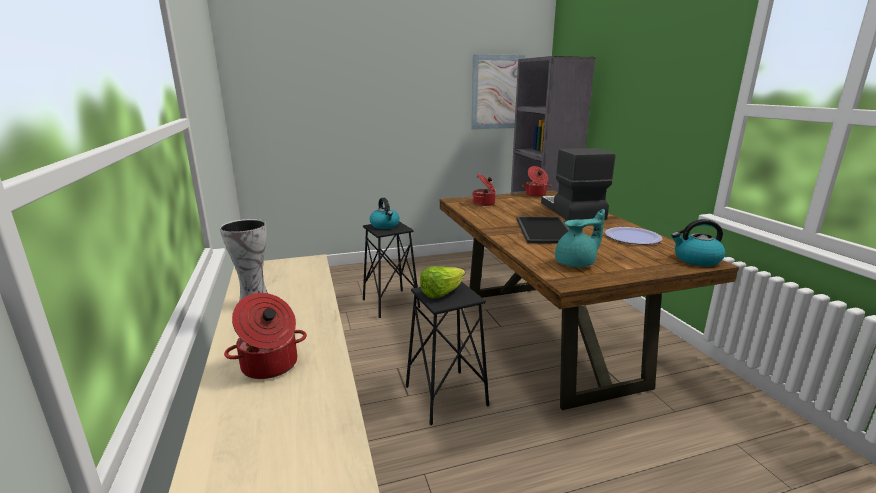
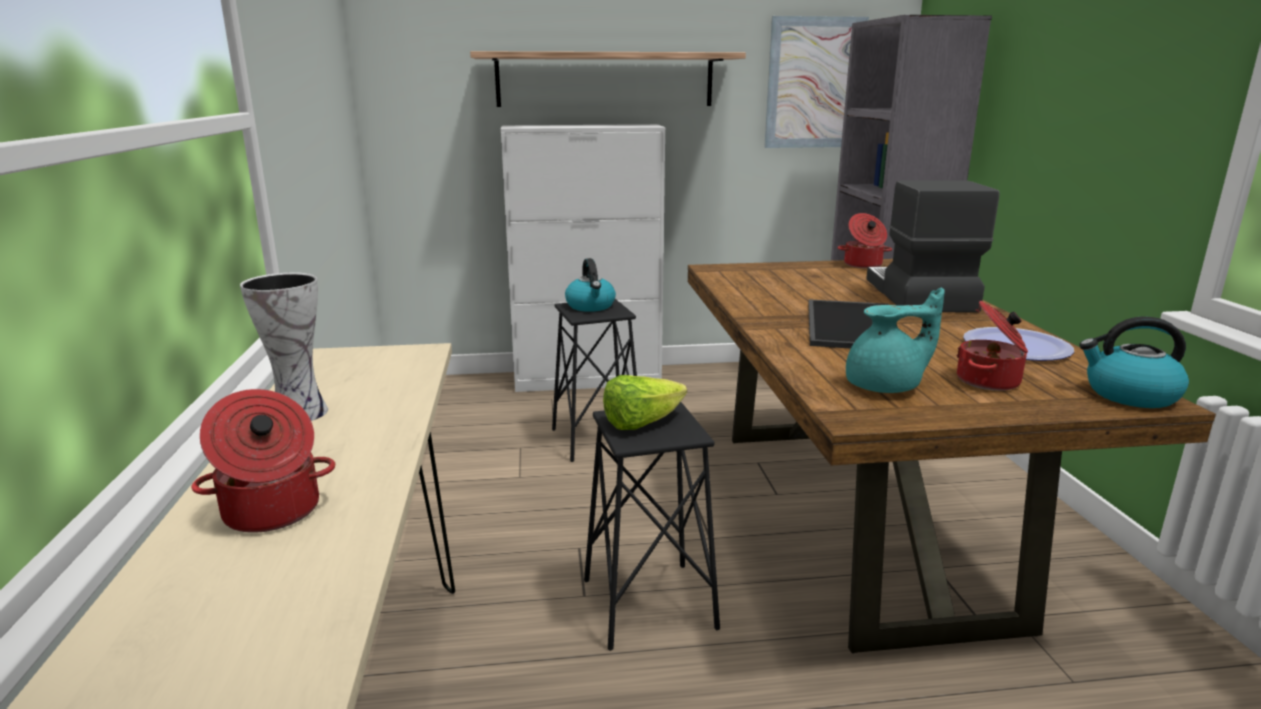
camera: 10 degrees right, 0 degrees up
(376, 268) = (588, 380): none -> white cabinet
(379, 91) = (605, 80): none -> shelf
(484, 203) = (762, 276): cooking pot -> cooking pot (990, 381)

